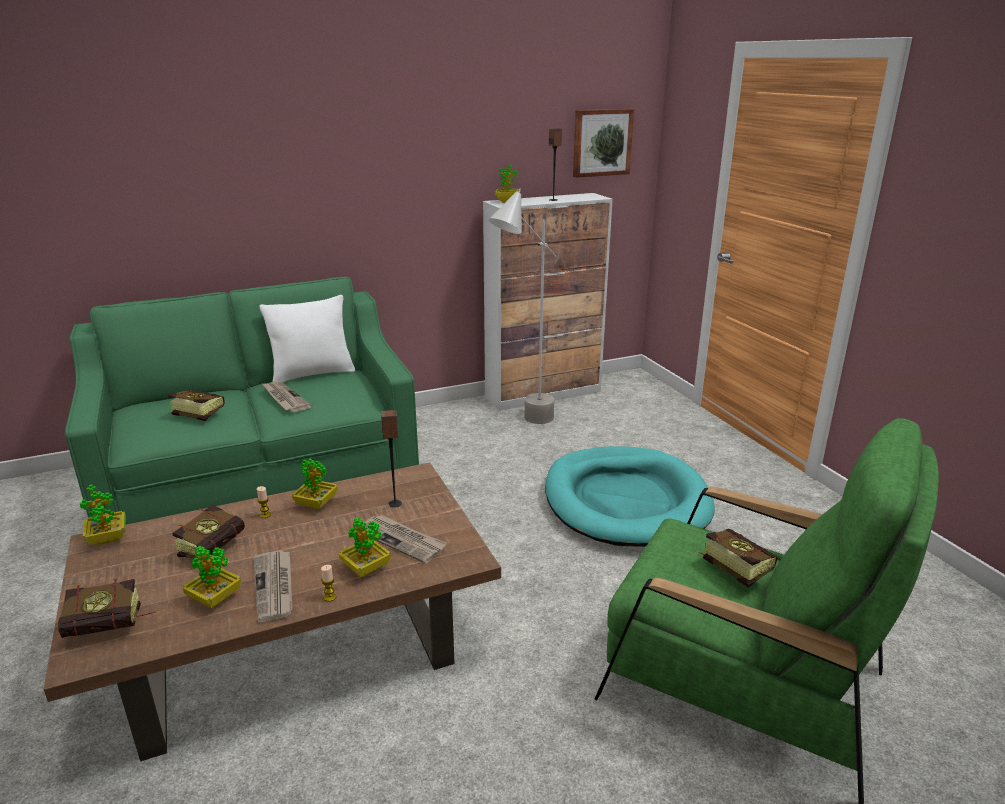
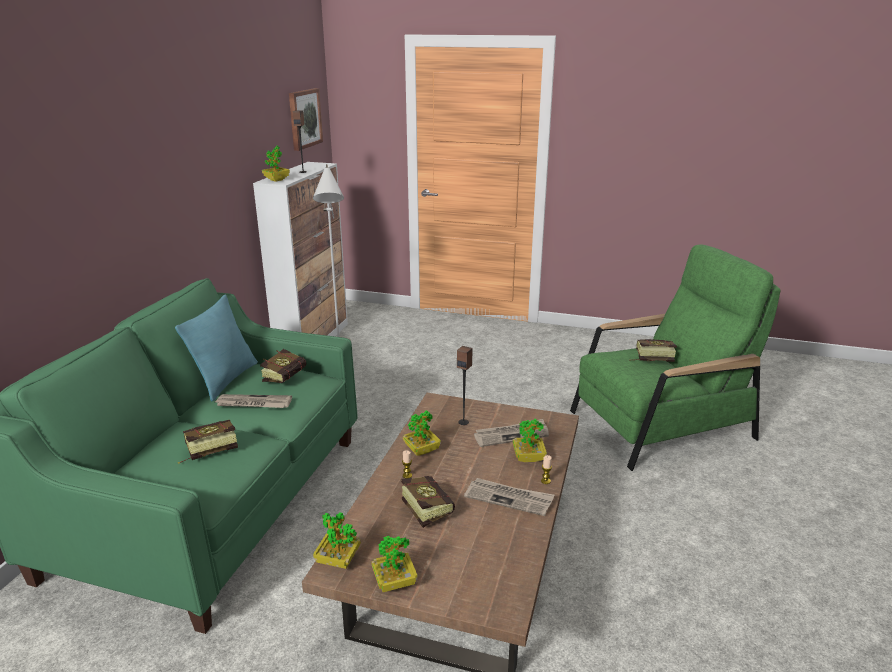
camera: 50 degrees left, 0 degrees up
(114, 627) = (480, 583): book -> book (287, 377)
(215, 598) = (495, 527): potted plant -> potted plant (394, 582)
(312, 374) = (225, 380): white pillow -> turquoise pillow
(625, 501) = (479, 378): turquoise dog bed -> none

